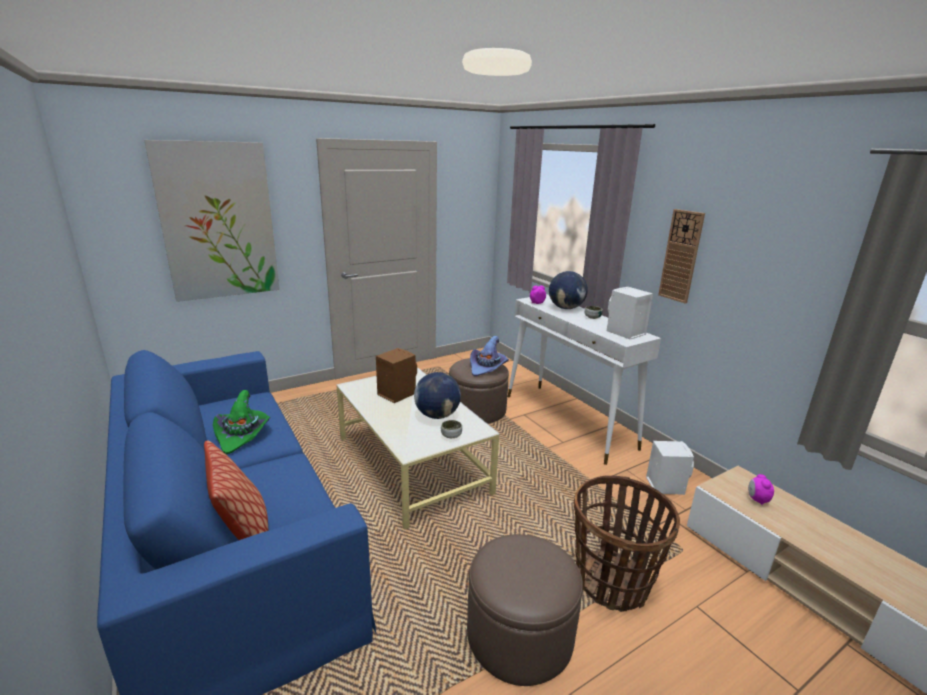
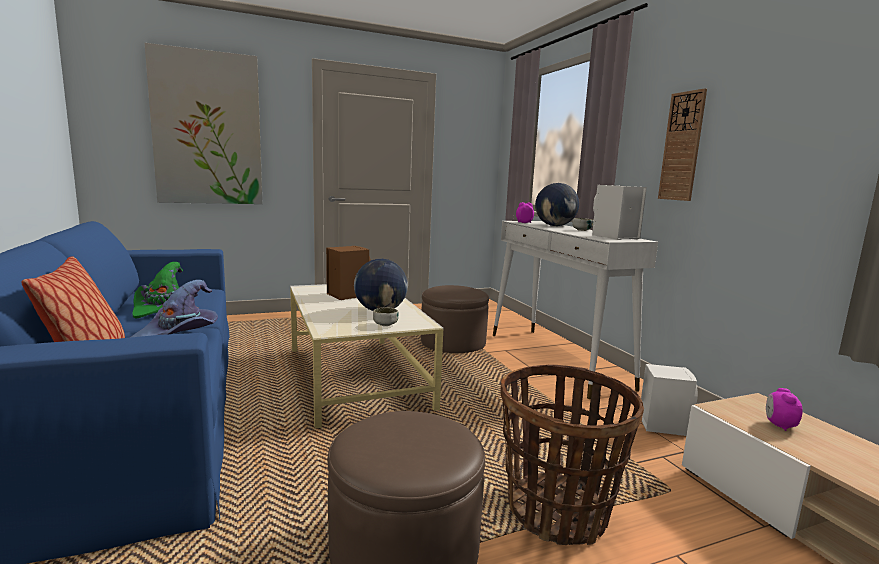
camera: 10 degrees right, 10 degrees down
(487, 367) = (464, 291): purple hat -> purple hat (179, 333)

